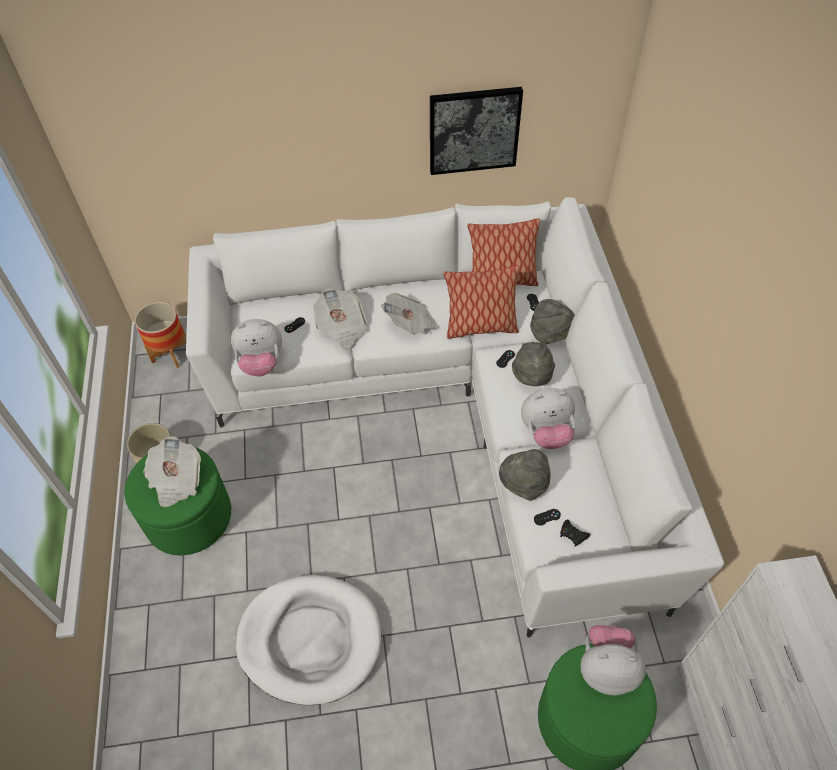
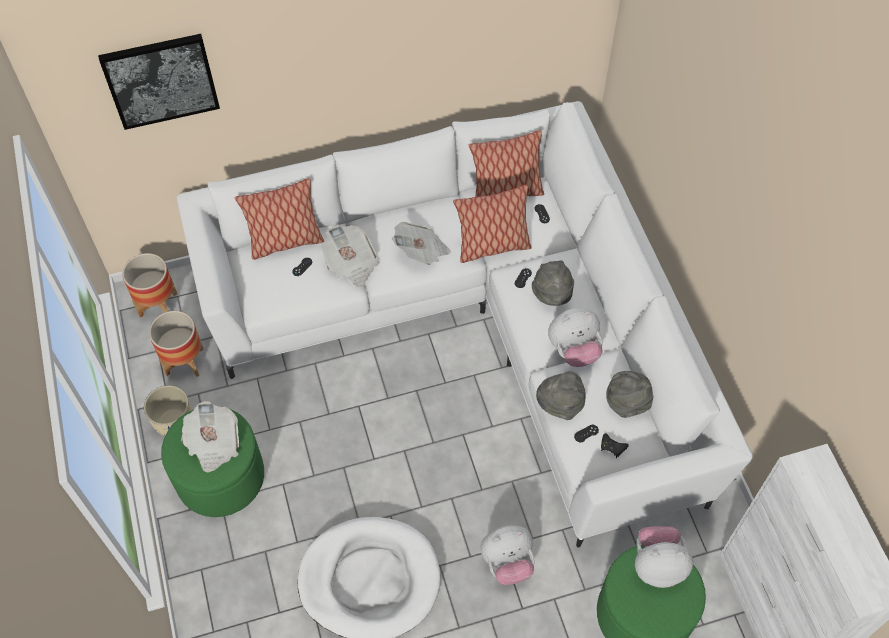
camera: 10 degrees left, 5 degrees up
(182, 406) = (184, 361): none -> planter
(261, 363) = (276, 312): plush toy -> plush toy (507, 562)
(284, 302) = (285, 242): none -> pillow
(474, 130) = (466, 49): picture -> picture (161, 80)
(550, 334) = (563, 246): grey hat -> grey hat (628, 402)

